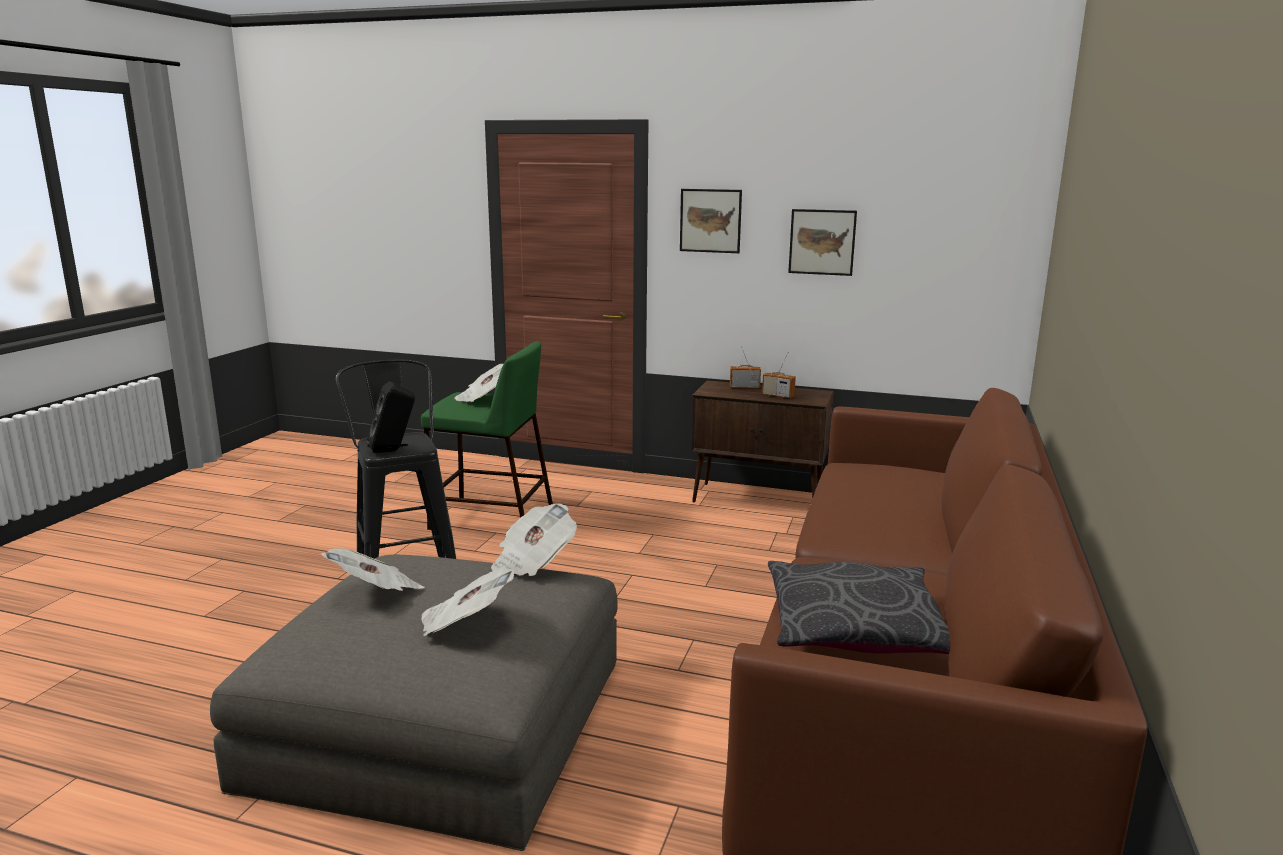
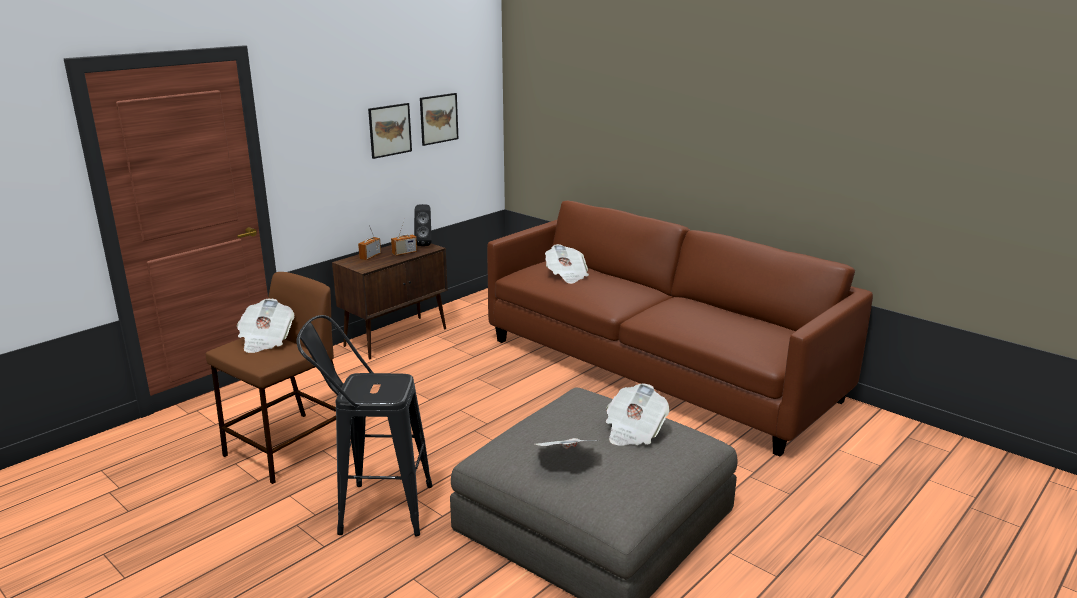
camera: 65 degrees left, 5 degrees up
(393, 450) = (392, 389): black speaker -> black speaker (424, 244)
(490, 518) = (288, 448): green stool -> brown stool
(533, 561) = (557, 397): newspaper -> newspaper (566, 275)
(710, 220) = (311, 128): picture -> picture (438, 118)
(854, 627) = (724, 327): grey pillow -> none

